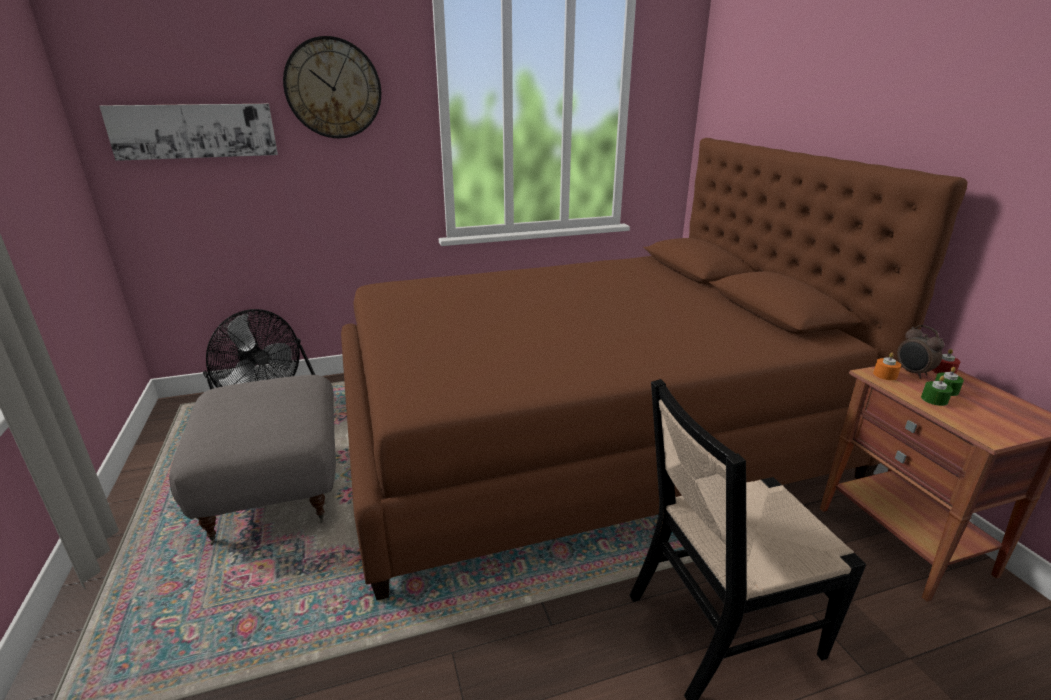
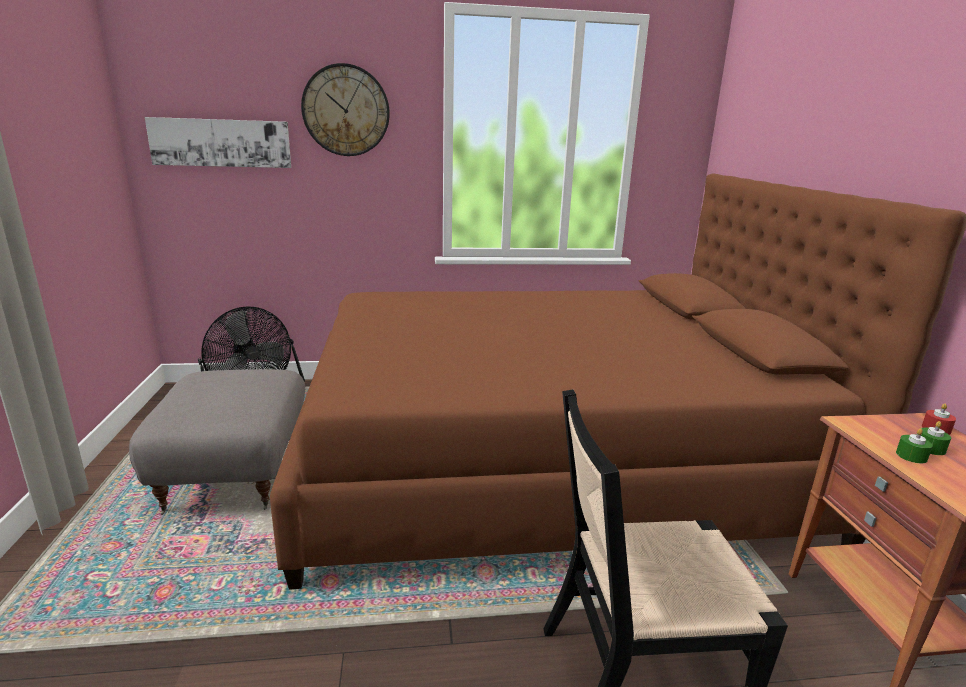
camera: 10 degrees right, 5 degrees down
(885, 375) = (861, 425): orange candle -> none
(912, 373) = (896, 427): alarm clock -> none

